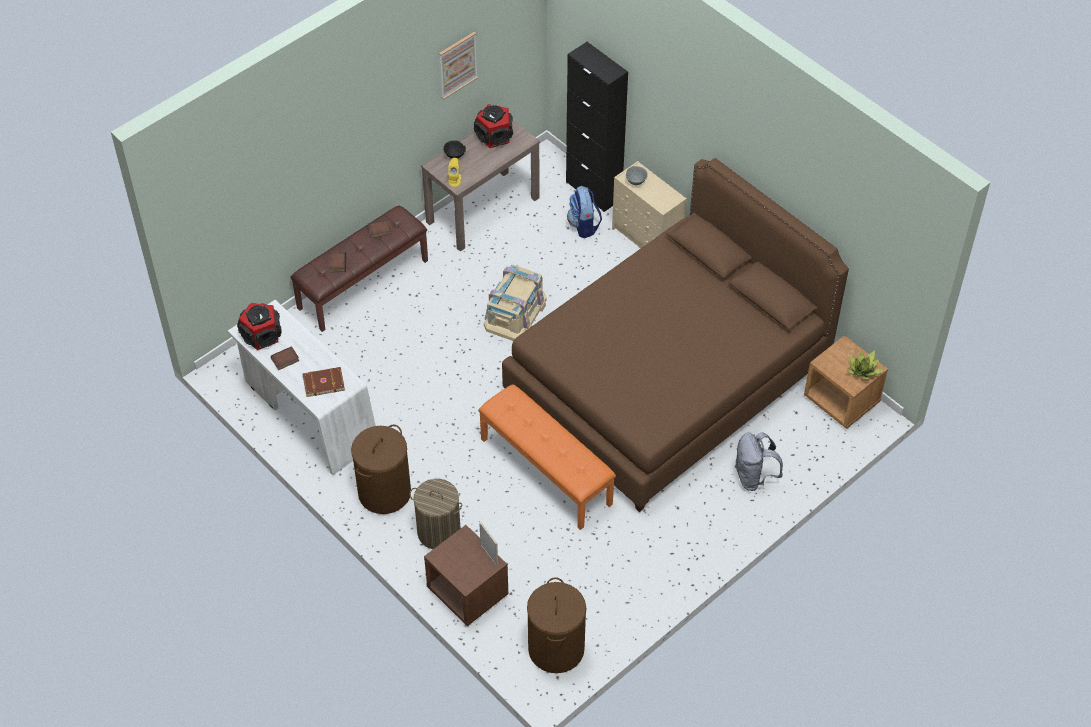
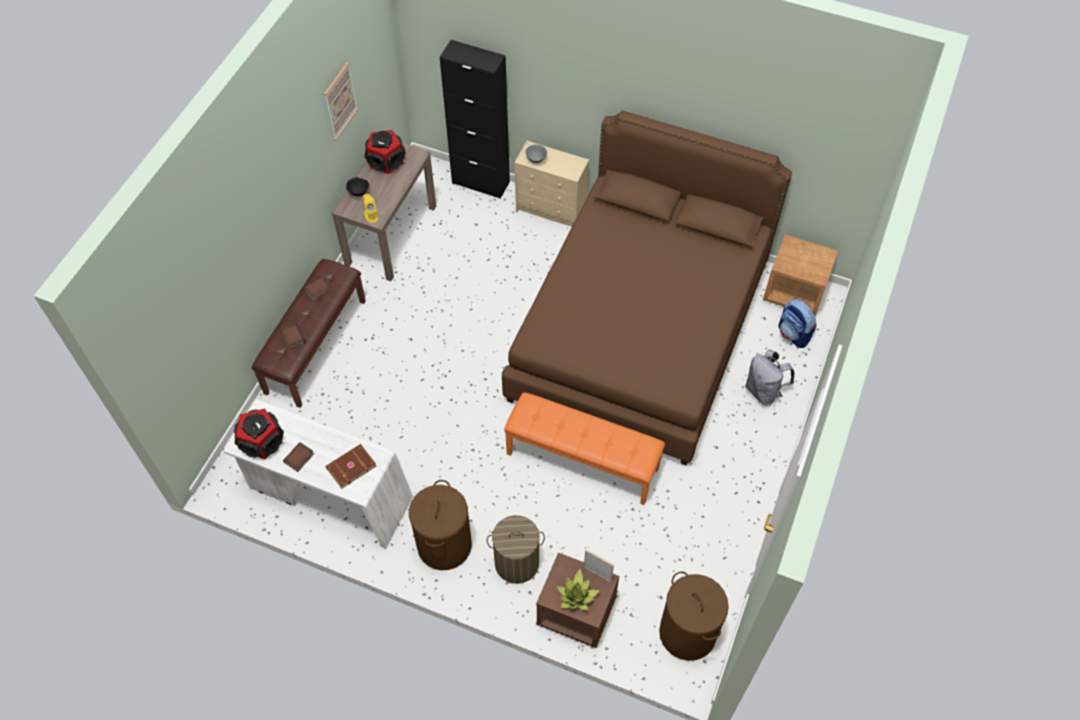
camera: 25 degrees left, 5 degrees up
(515, 312) = (471, 320): beige storage box -> none
(584, 226) = (489, 217): backpack -> backpack (794, 334)
(863, 370) = (819, 260): potted plant -> potted plant (577, 596)

